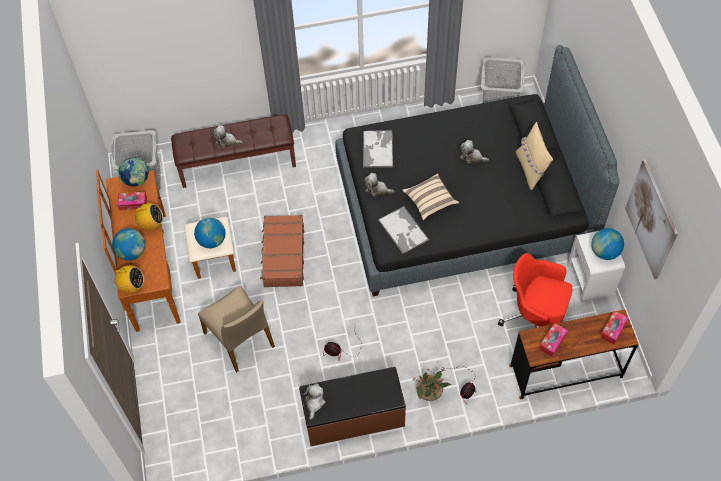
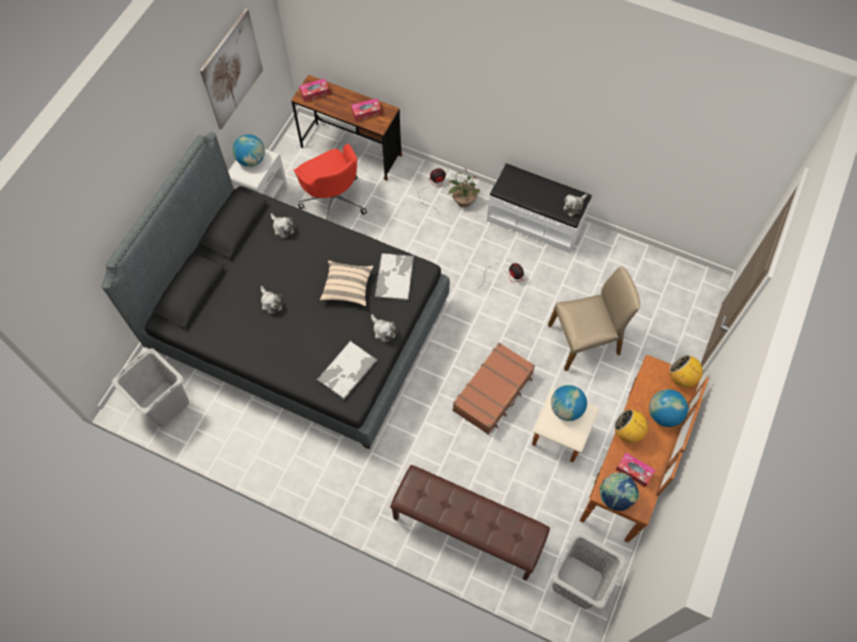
camera: 145 degrees left, 5 degrees up
(227, 141) = (479, 512): plush toy -> plush toy (282, 228)
(240, 339) = (585, 340): beige chair -> beige chair turned 75 degrees clockwise
(353, 417) = (535, 221): brown bench -> white bench
(530, 169) = (234, 256): beige pillow -> none

